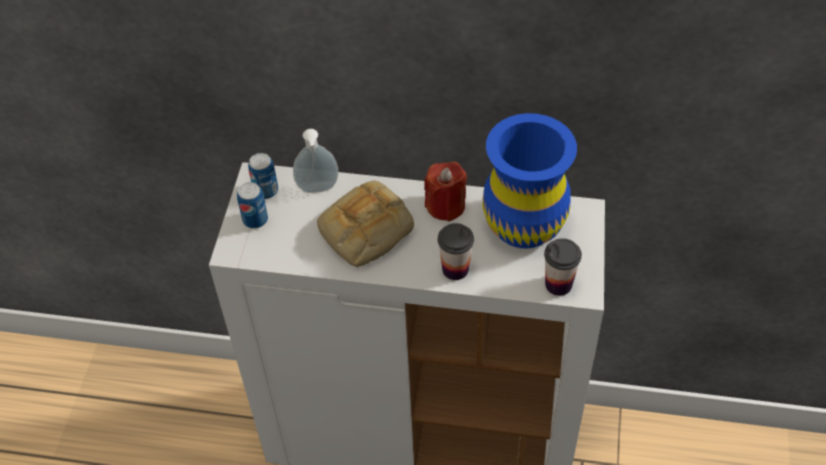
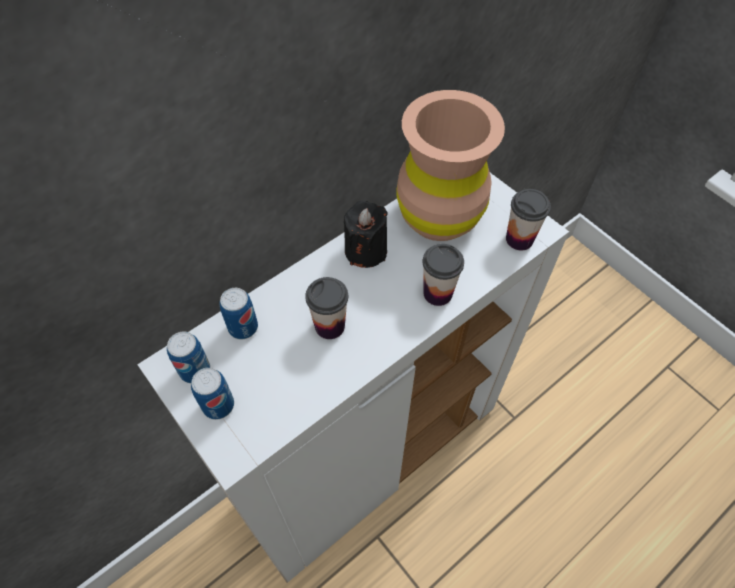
camera: 50 degrees left, 5 degrees up
(318, 189) = (243, 327): soap dispenser -> can
(366, 231) = (329, 326): bread -> cup
(445, 206) = (365, 251): red candle -> black candle
(524, 224) = (439, 216): blue vase -> brown vase

